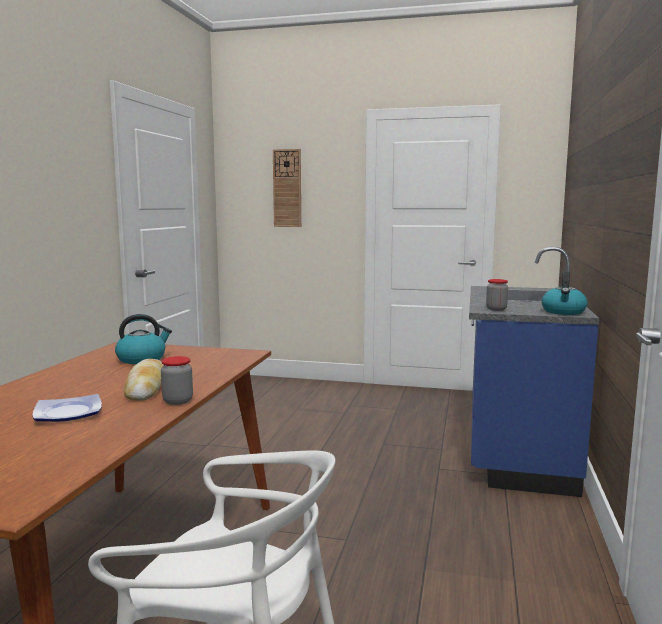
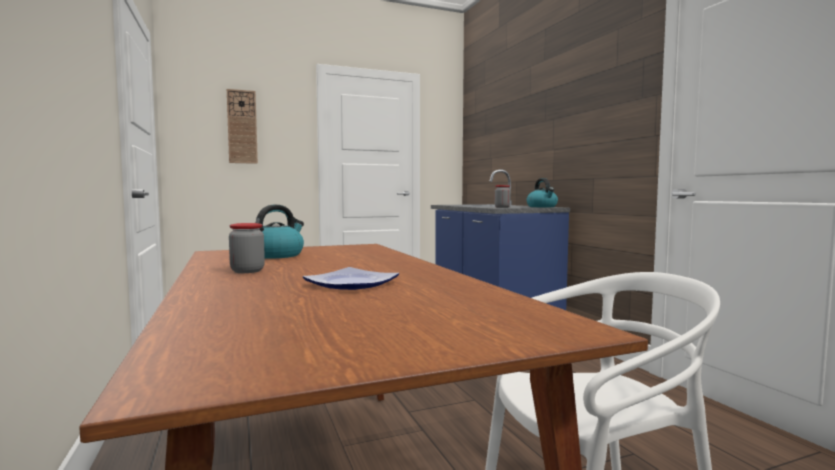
camera: 35 degrees left, 5 degrees down
(146, 388) = (361, 265): bread -> none
(178, 401) = (423, 267): jar -> jar (247, 271)

